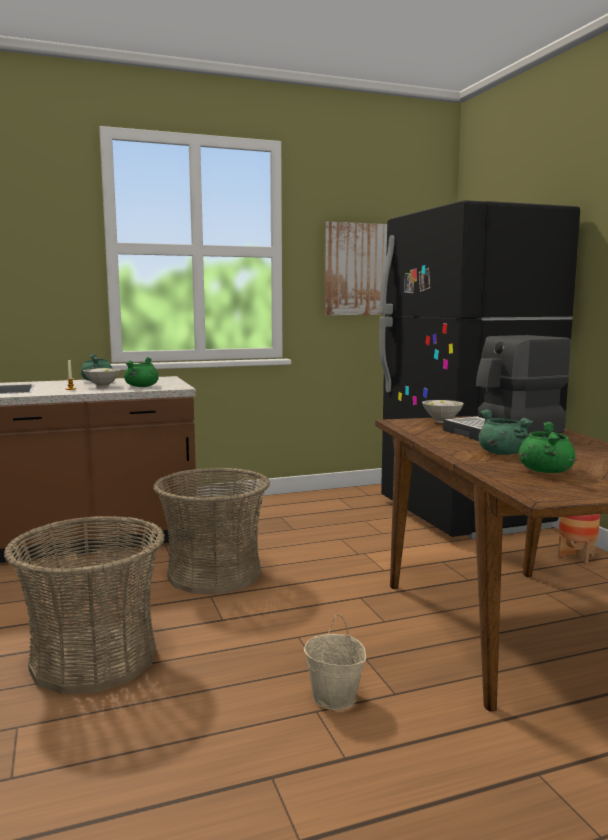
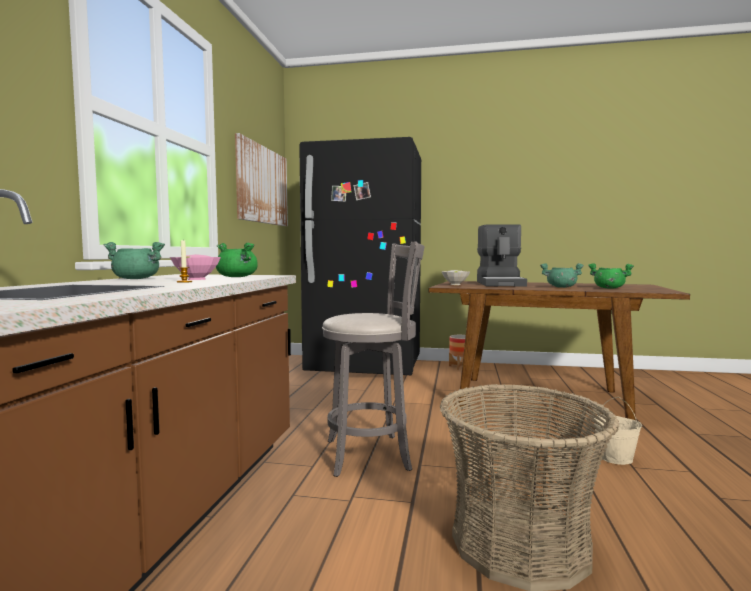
camera: 60 degrees left, 5 degrees down
(102, 386) = (195, 279): white bowl -> pink bowl
(214, 574) = (373, 454): basket -> grey stool

